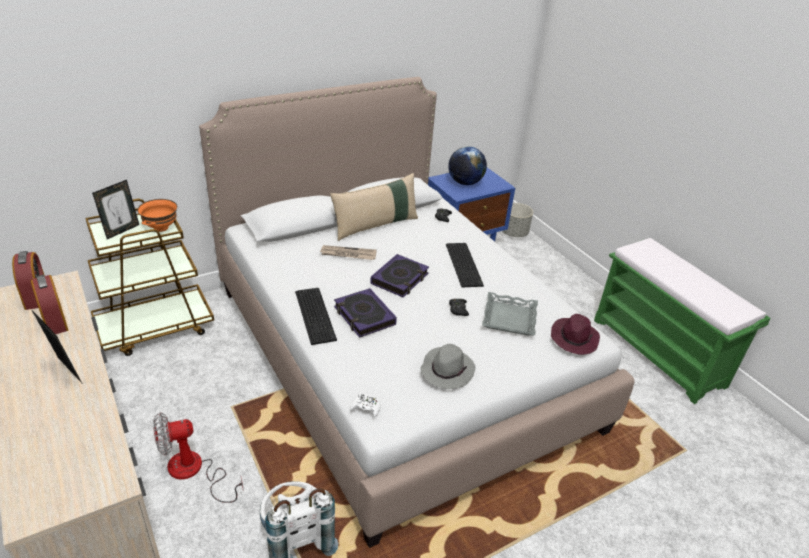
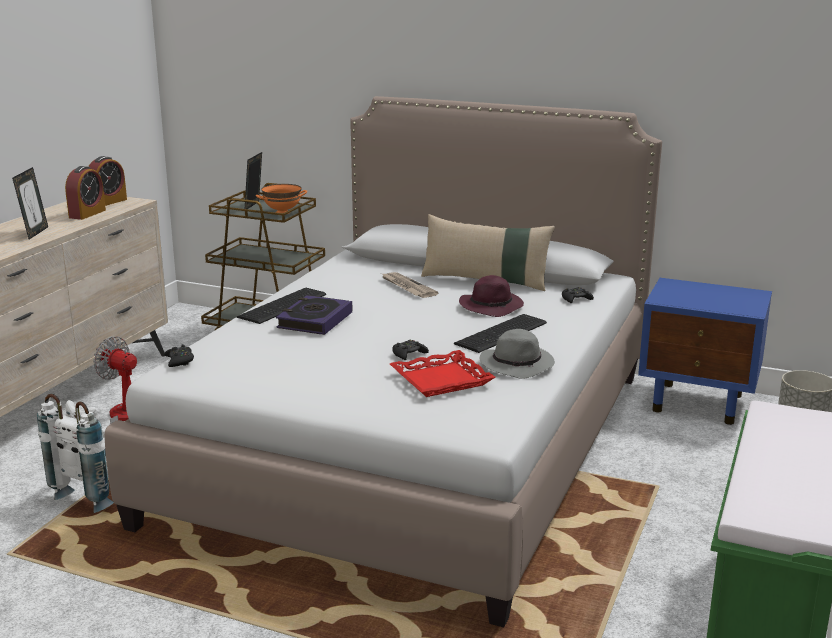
camera: 55 degrees right, 15 degrees down
(121, 231) = (254, 206): picture frame -> picture frame turned 105 degrees clockwise
(366, 407) = (179, 361): white game controller -> black game controller
(400, 279) = (408, 316): book -> none
(447, 370) = (290, 375): grey hat -> grey hat (518, 365)
(465, 183) = (698, 294): globe -> none
(509, 318) = (441, 380): grey tray -> red tray
(573, 338) = (469, 422): purple hat -> purple hat (492, 306)

